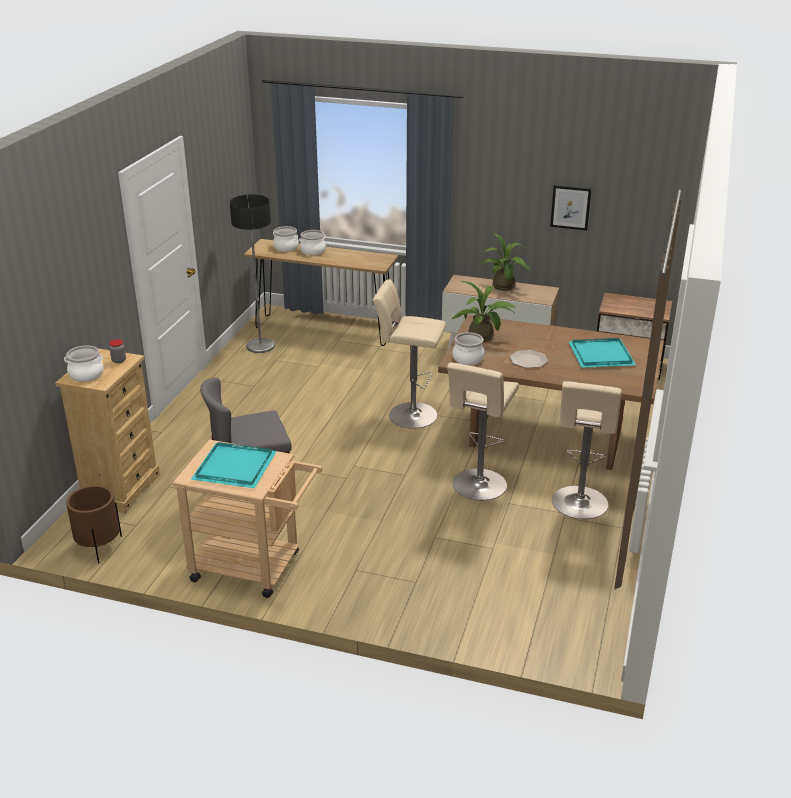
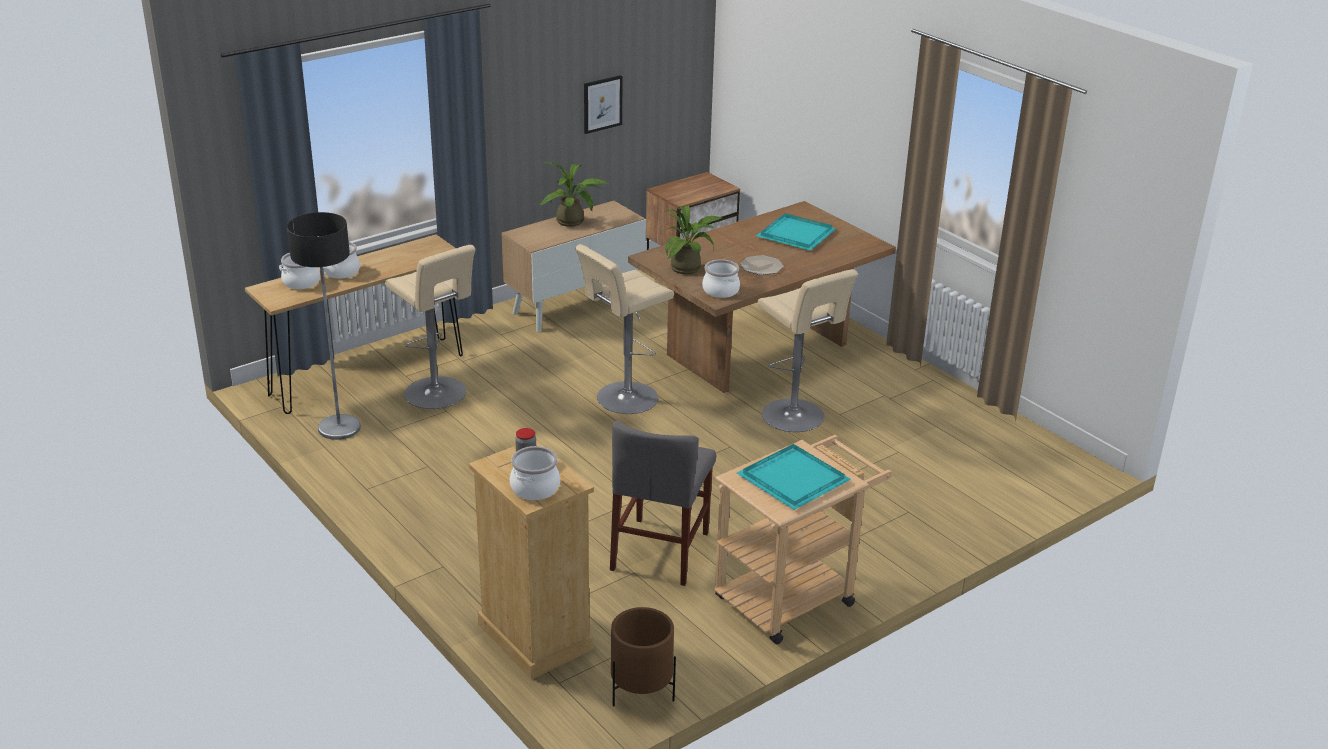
camera: 55 degrees left, 0 degrees up
(579, 505) = (880, 383): beige stool -> beige stool (438, 394)

